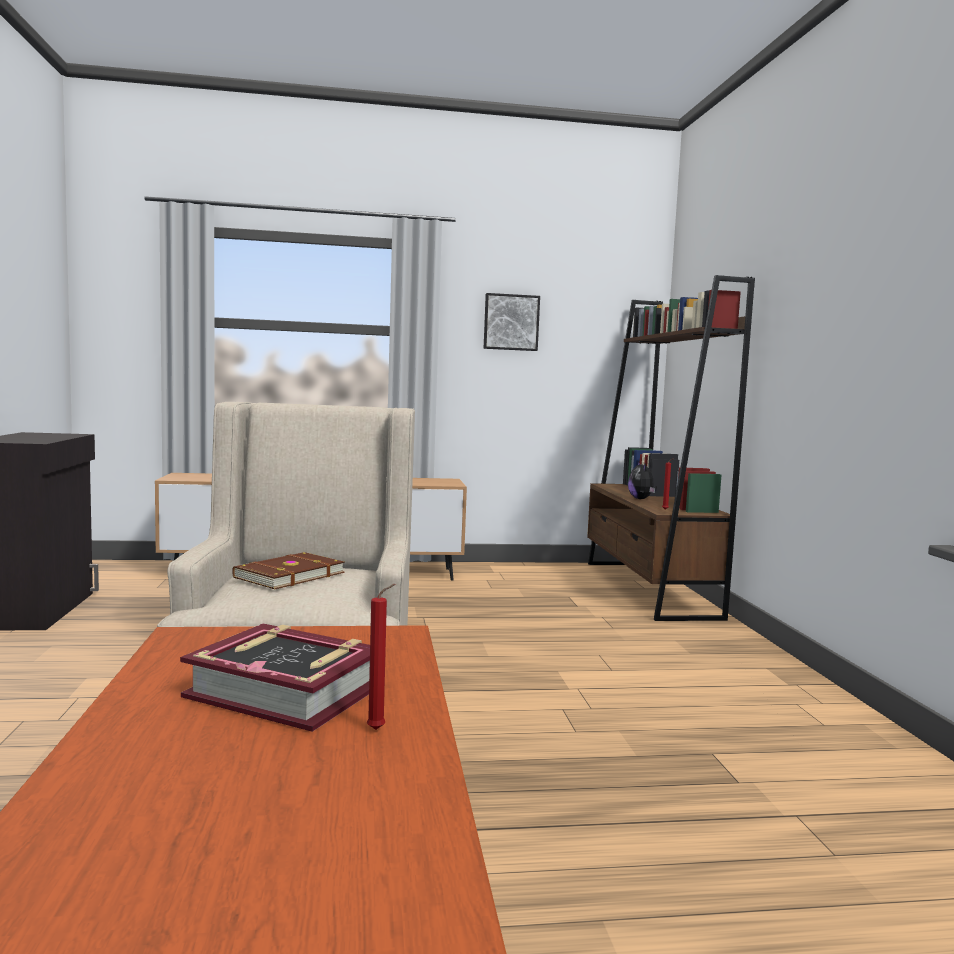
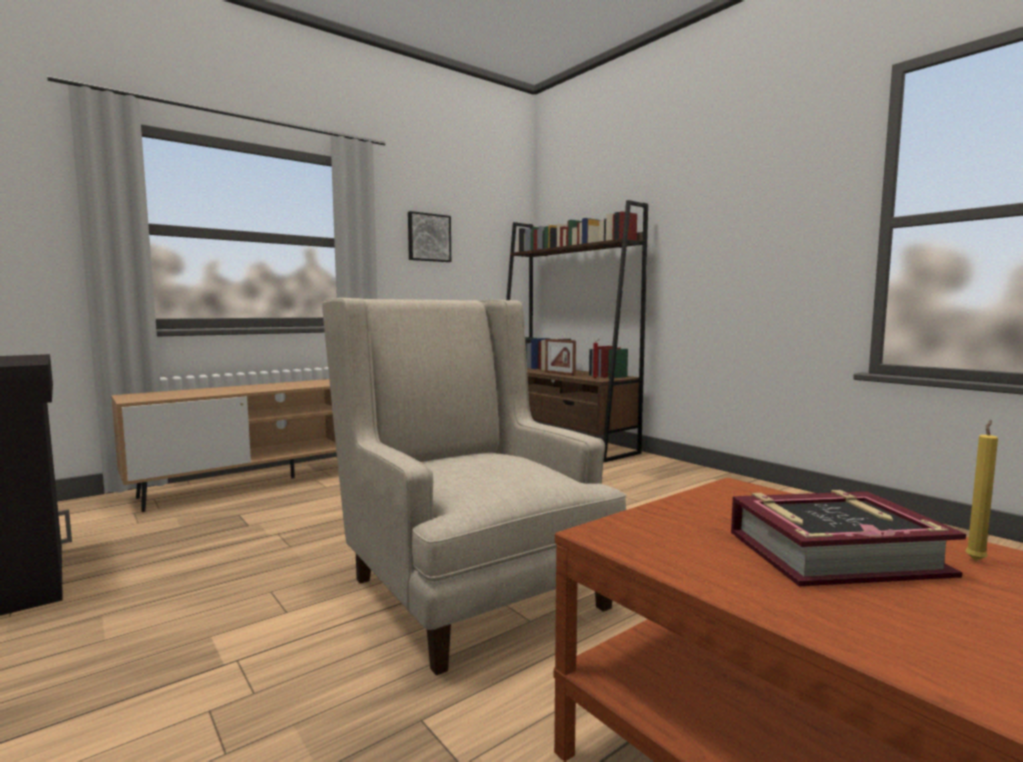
camera: 30 degrees left, 0 degrees up
(288, 575) = (472, 466): brown book -> none
(379, 729) = (976, 559): red candle -> yellow candle
(641, 499) = (559, 374): plush toy -> picture frame

